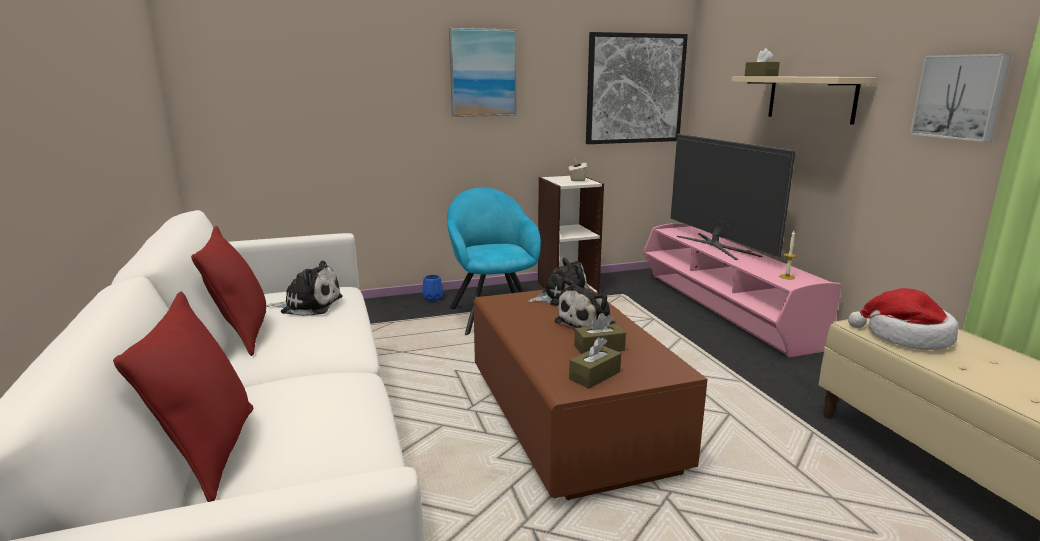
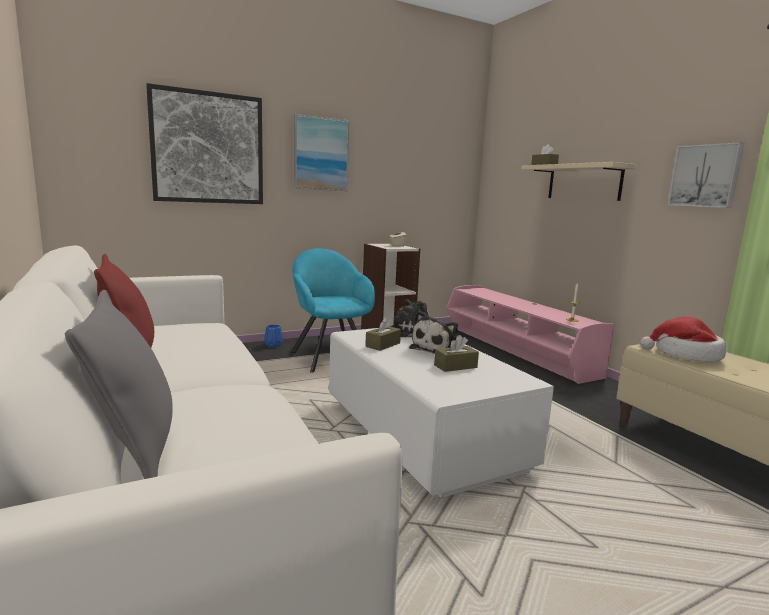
camera: 10 degrees left, 5 degrees down
(210, 453) = (135, 450): red pillow -> grey pillow
(308, 305) = (188, 334): plush toy -> none
(570, 420) = (422, 435): brown coffee table -> white coffee table
(594, 375) = (462, 385): brown tissue box -> brown tissue box (383, 345)
(635, 89) = (439, 176): picture -> picture (208, 148)
(717, 246) = (509, 300): television -> none

